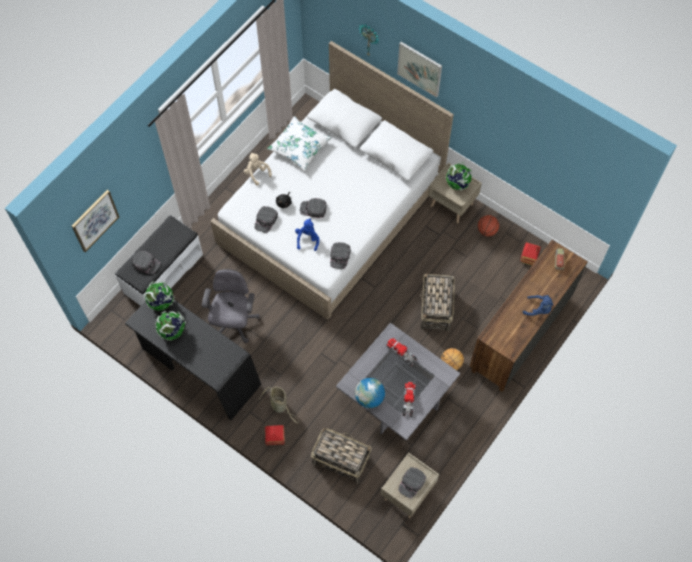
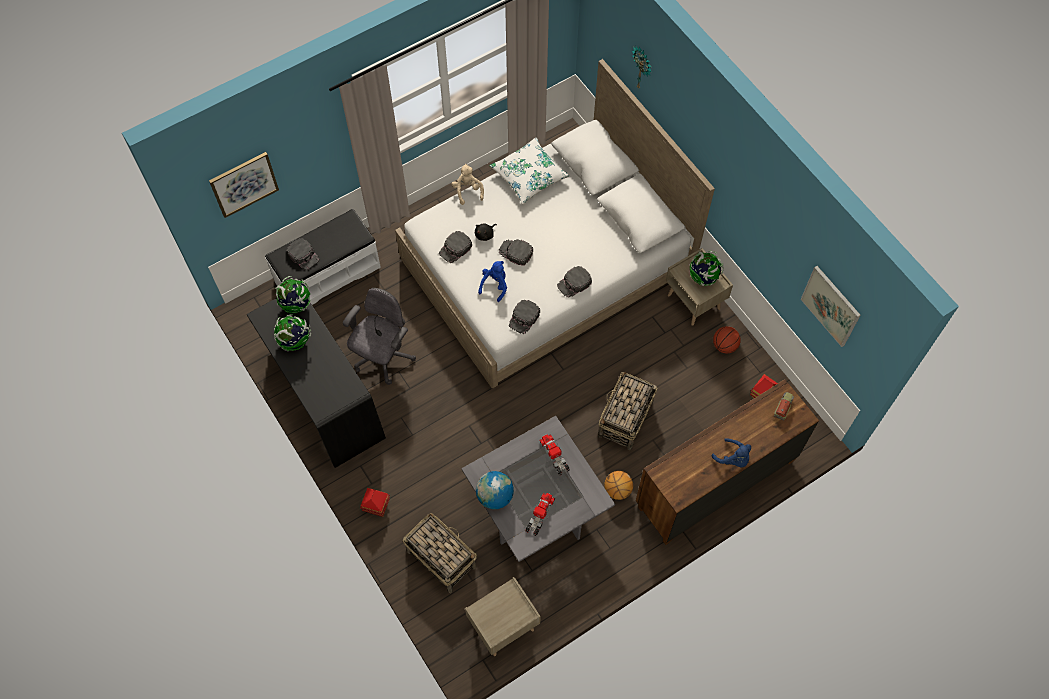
camera: 20 degrees right, 0 degrees up
(280, 406) = (397, 470): basket -> none
(411, 483) = (503, 615): black cap -> black cap (574, 283)
(419, 69) = (688, 120): picture -> picture (831, 306)

